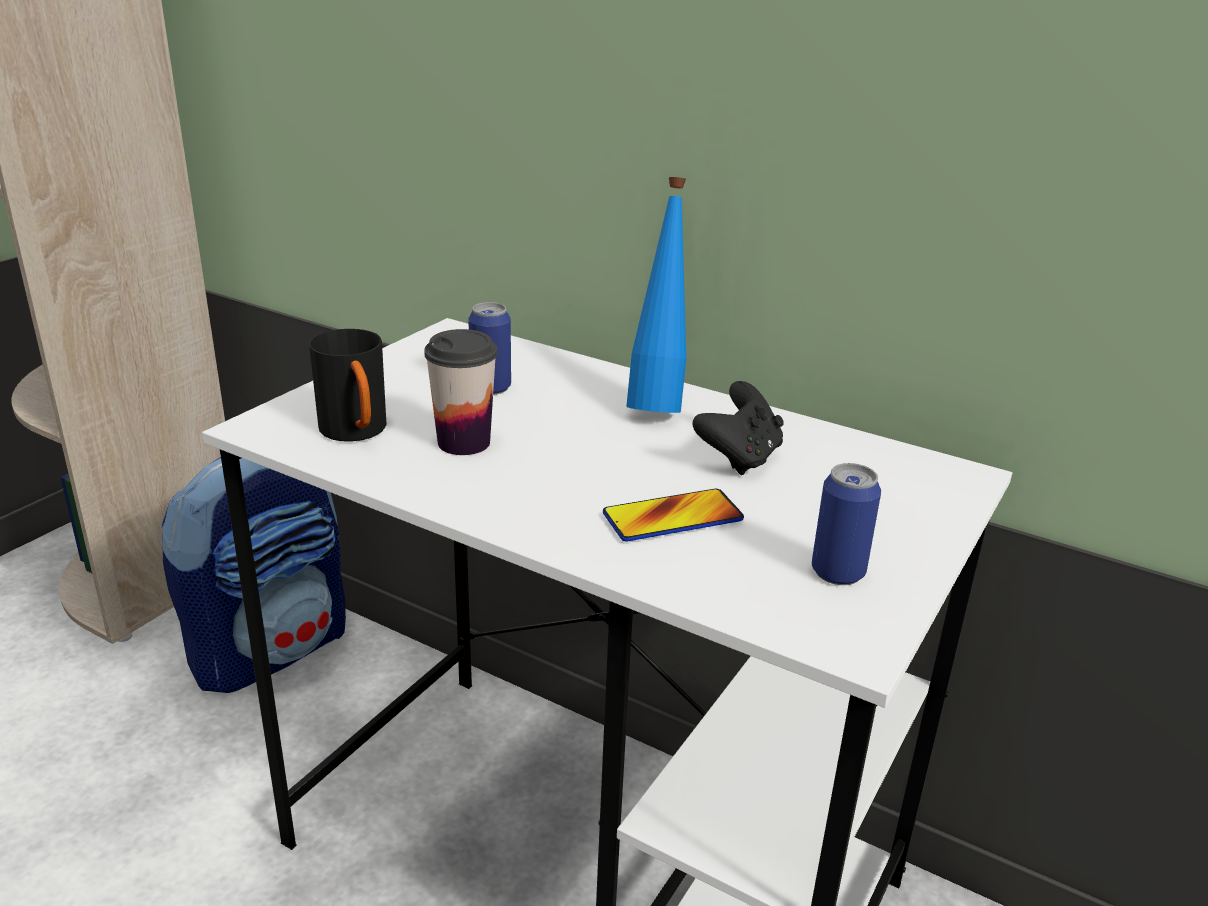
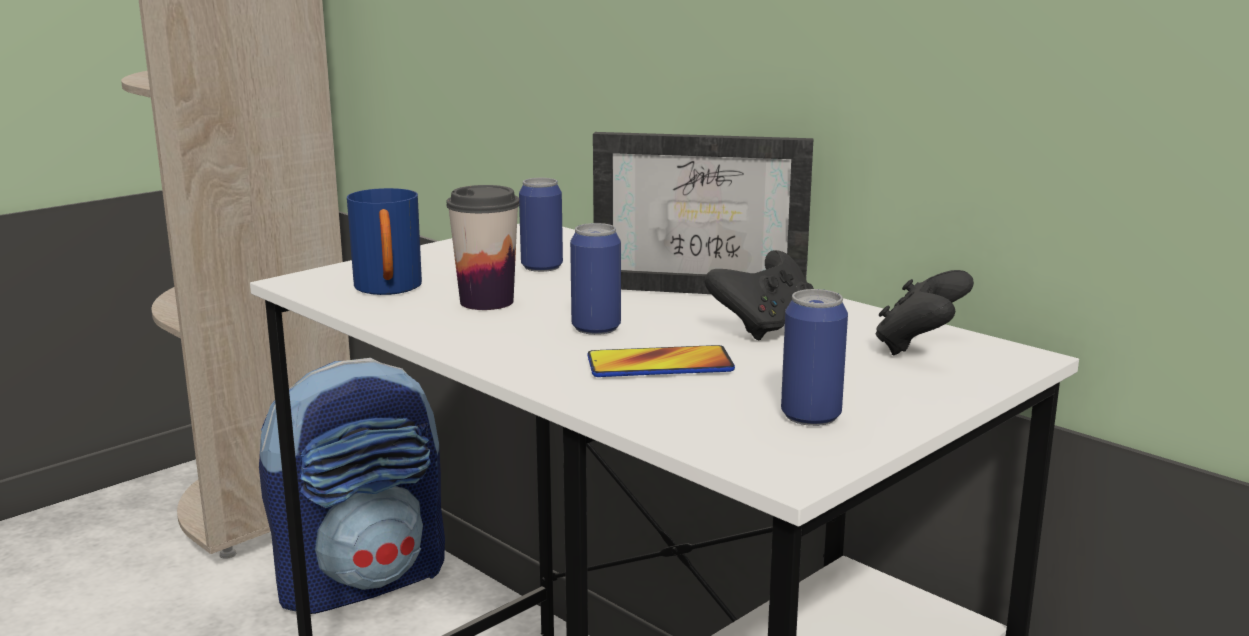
camera: 15 degrees right, 10 degrees down
(357, 434) = (389, 290): black mug -> blue mug
(588, 471) = (596, 328): none -> can
(657, 404) = (705, 286): blue bottle -> picture frame
(881, 471) = (919, 347): none -> black game controller

